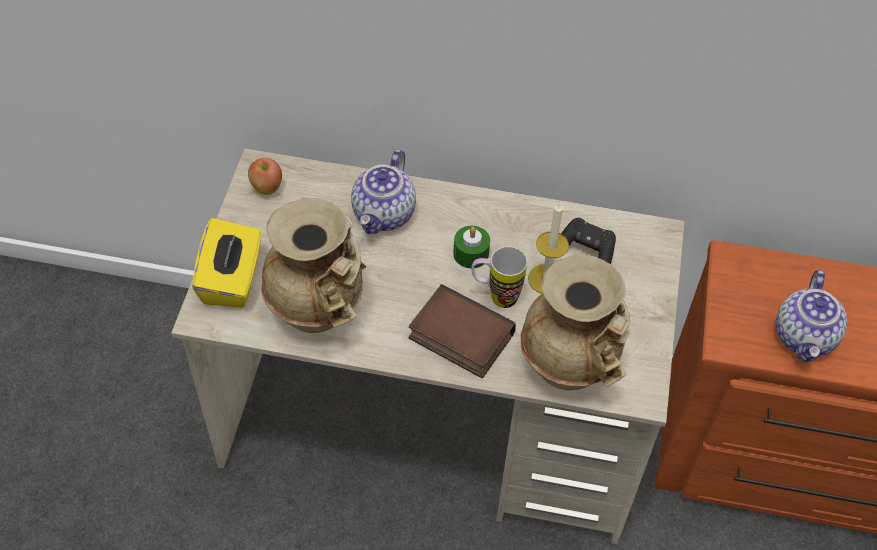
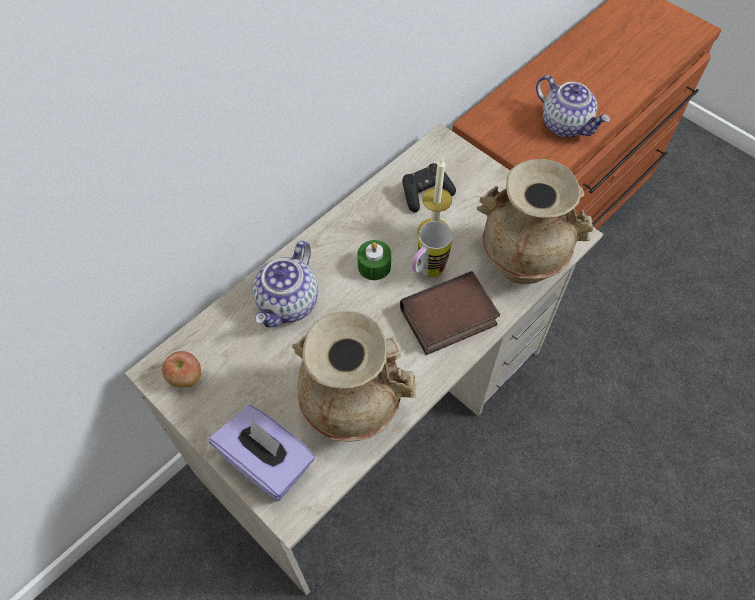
camera: 55 degrees left, 5 degrees up
(232, 280) = (268, 462): yellow tissue box -> purple tissue box
(384, 214) = (289, 303): teapot -> teapot turned 60 degrees clockwise

